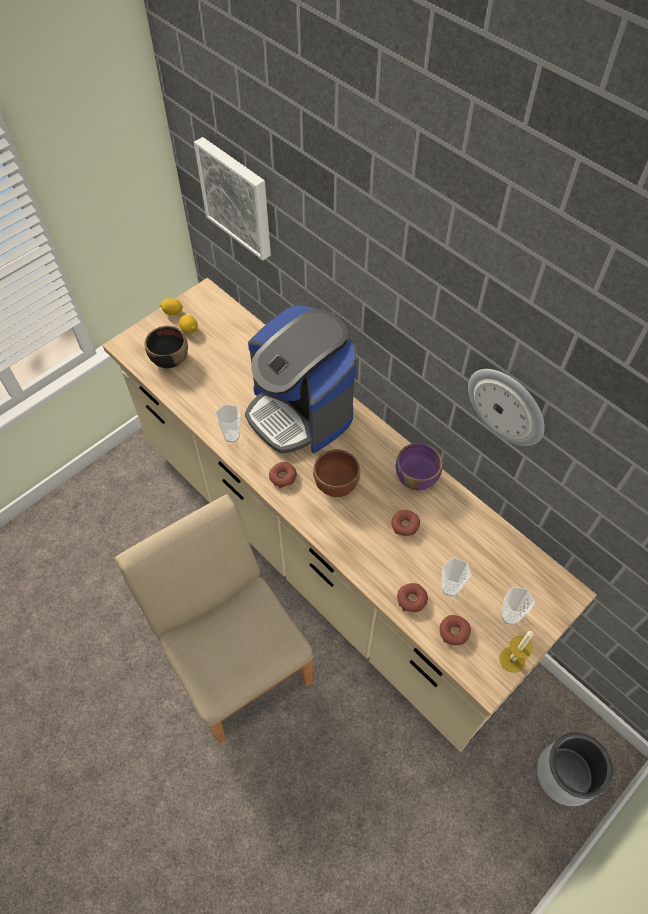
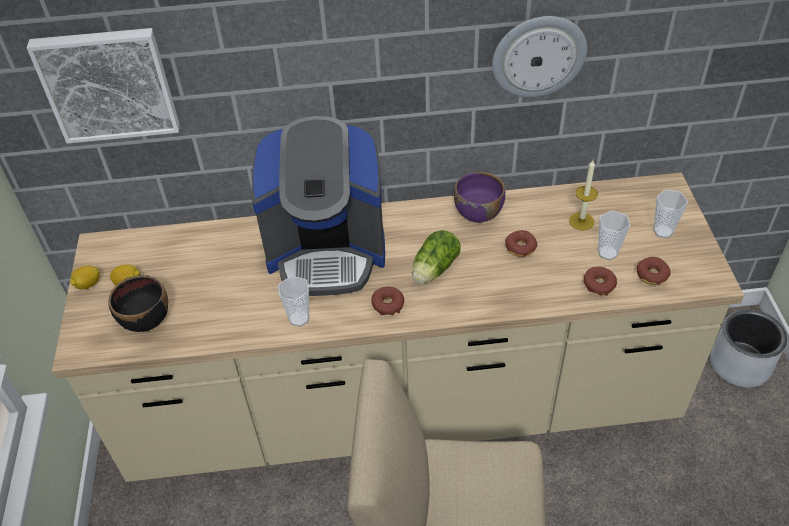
camera: 50 degrees left, 10 degrees down
(336, 484) = (433, 270): brown bowl -> lettuce
(512, 659) = (704, 253): candle -> candle (581, 221)

